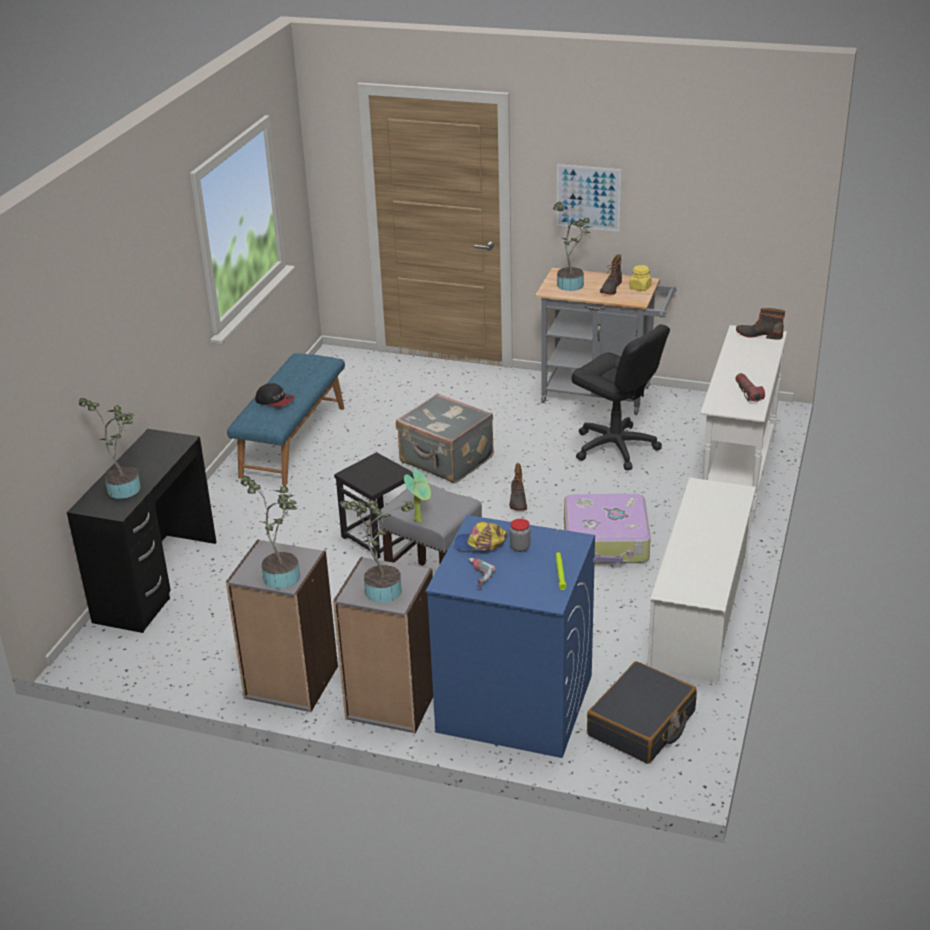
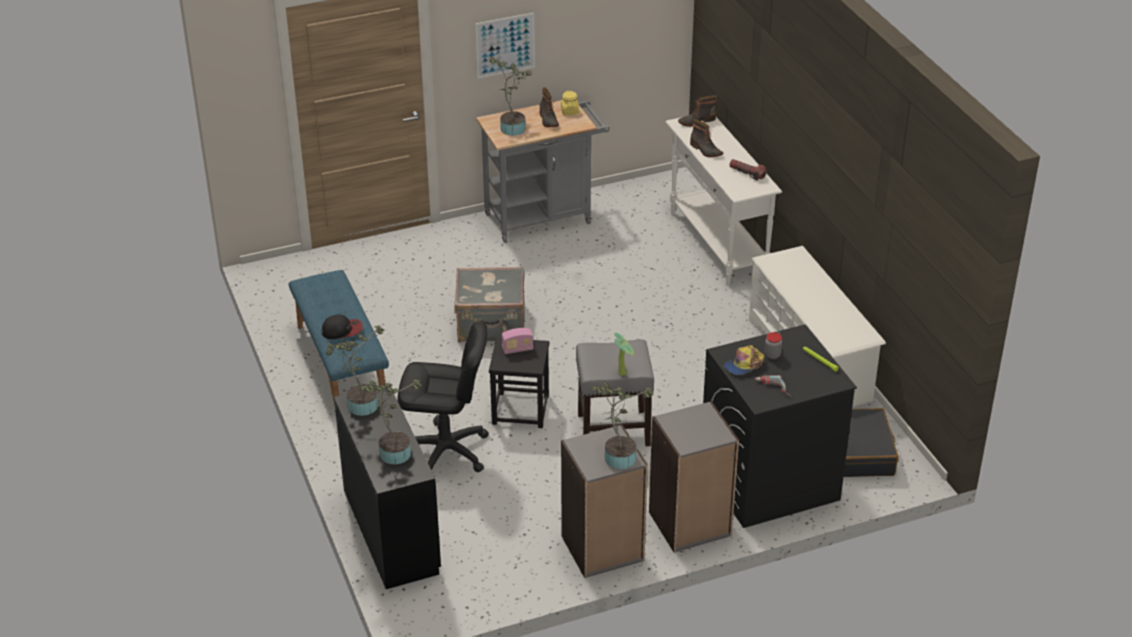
camera: 40 degrees left, 5 degrees up
(379, 468) = (517, 349): none -> radio
(381, 588) = (698, 431): potted plant -> potted plant (359, 405)
(513, 703) = (768, 482): blue washing machine -> black washing machine
(517, 501) = (587, 333): boot -> boot (705, 150)
(606, 541) = (688, 336): suitcase -> none
(615, 447) = (606, 258): black office chair -> black office chair (446, 452)

